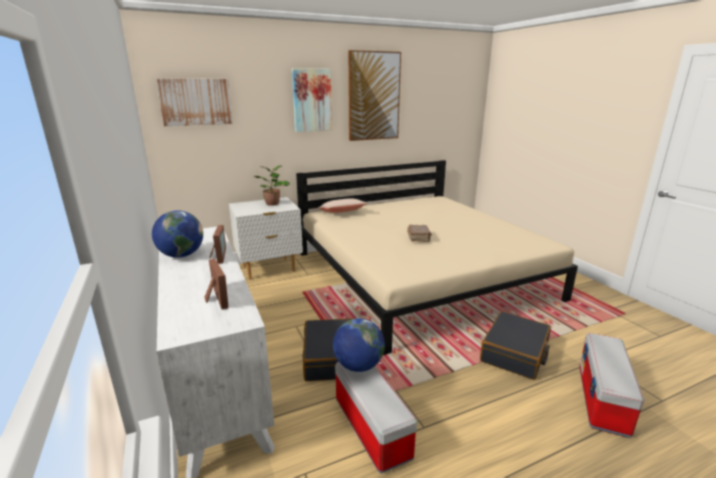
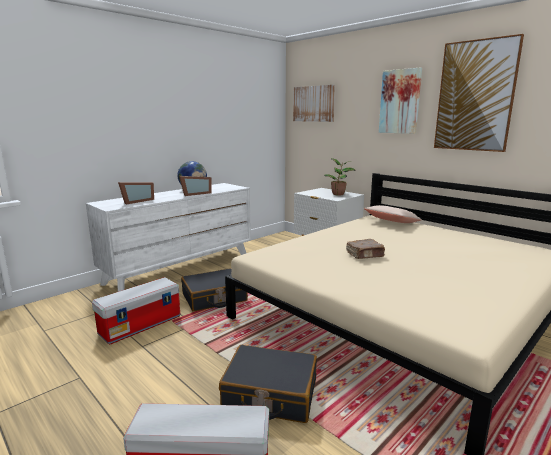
camera: 70 degrees right, 5 degrees down
(358, 365) = (161, 283): globe -> none

